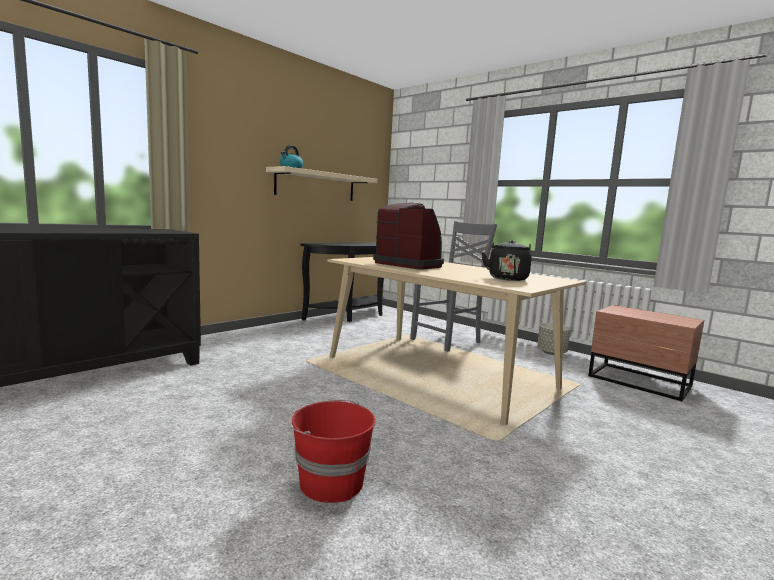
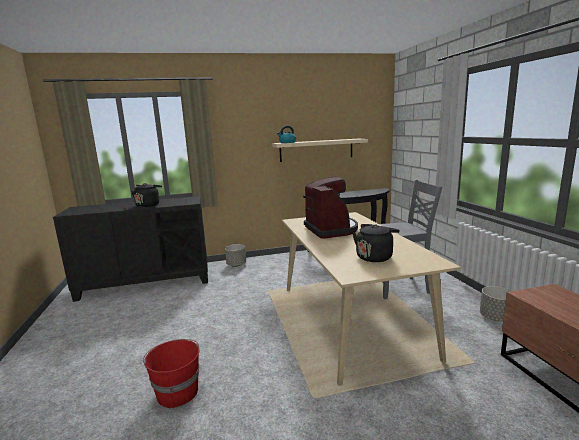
camera: 35 degrees right, 5 degrees up
(99, 231) = (148, 205): none -> black kettle
(217, 340) = (236, 265): none -> grey planter

